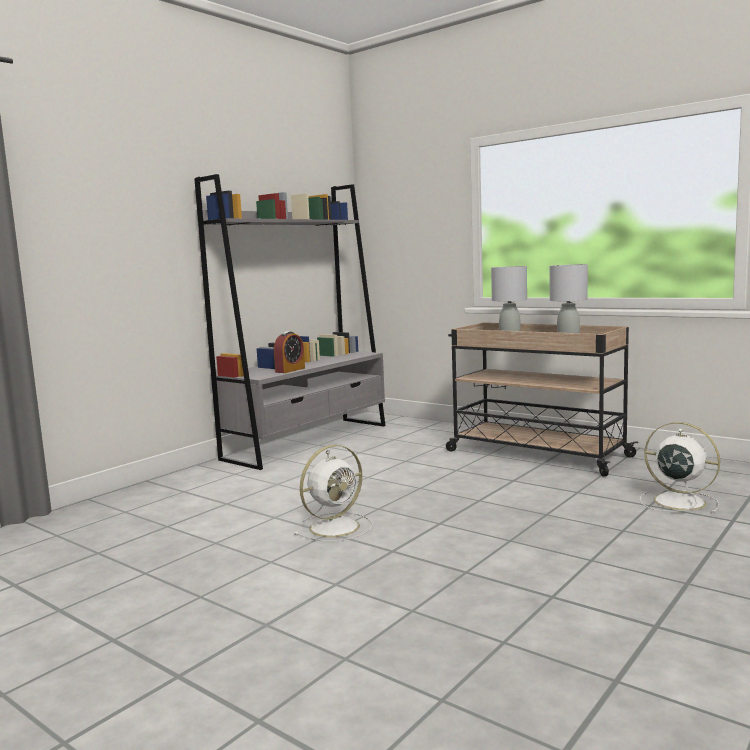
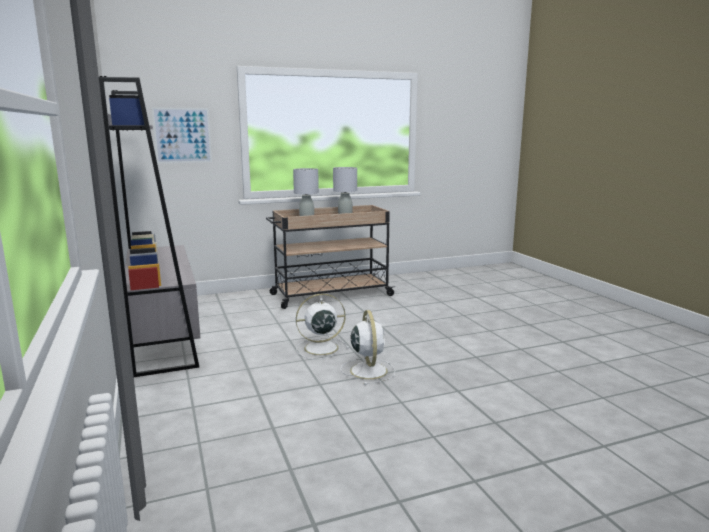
camera: 60 degrees left, 5 degrees up
(290, 370) = (180, 271): alarm clock -> none
(415, 229) = (182, 135): none -> picture
(677, 501) = (443, 296): white fan -> white fan (319, 348)

